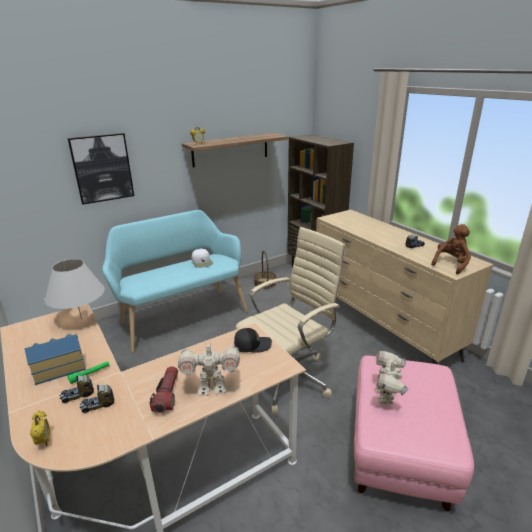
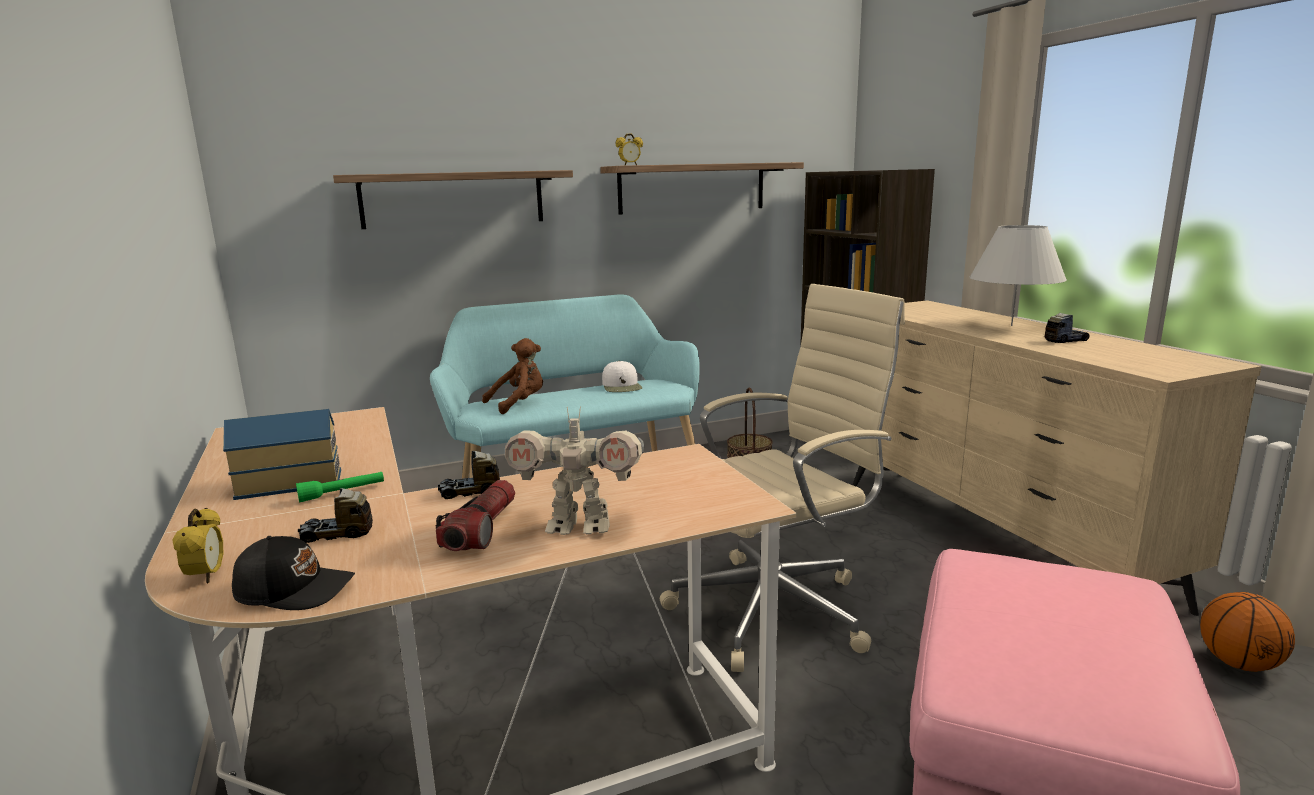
camera: 10 degrees right, 10 degrees down
(78, 395) = (305, 518): toy truck -> toy truck (470, 492)
(81, 319) = (362, 424): white table lamp -> white table lamp (1011, 325)
(102, 168) = (453, 199): picture -> shelf
(251, 345) = (684, 472): black cap -> black cap (295, 589)
(386, 396) = (996, 616): toy robot -> none
(451, 264) = (1154, 363): brown plush toy -> brown plush toy (519, 404)
(478, 386) = (1238, 663): none -> basketball

